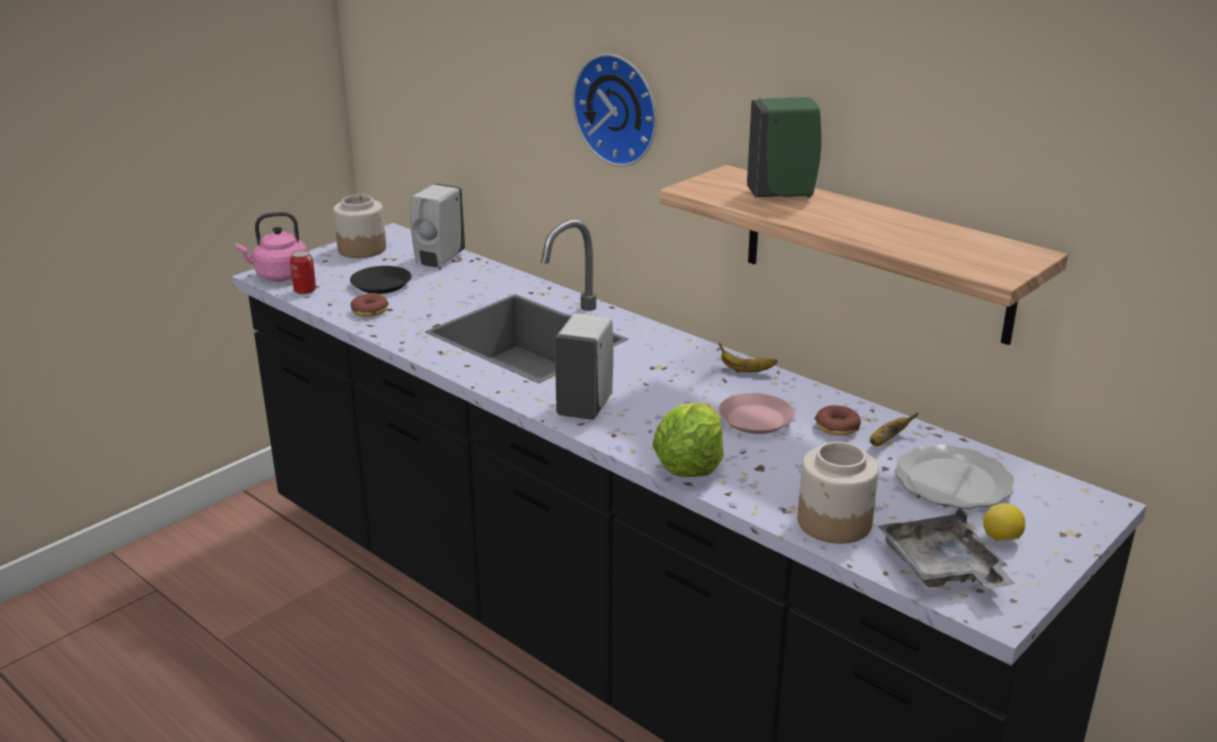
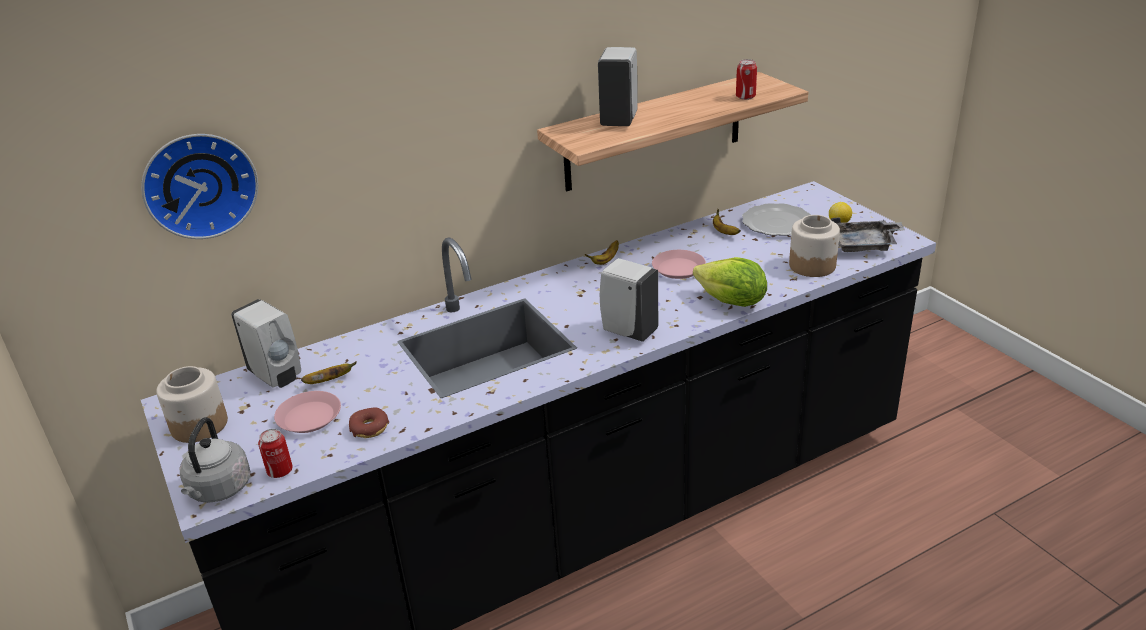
camera: 70 degrees left, 5 degrees up
(279, 276) = (218, 490): pink kettle -> grey kettle
(381, 285) = (309, 417): black plate -> pink plate
(439, 280) = (330, 380): none -> banana
(620, 109) = (428, 132): wall clock -> wall clock (199, 184)
(783, 195) = (619, 120): green soap dispenser -> white soap dispenser
(837, 427) = (700, 244): donut -> none
(938, 252) = (745, 97): none -> can

